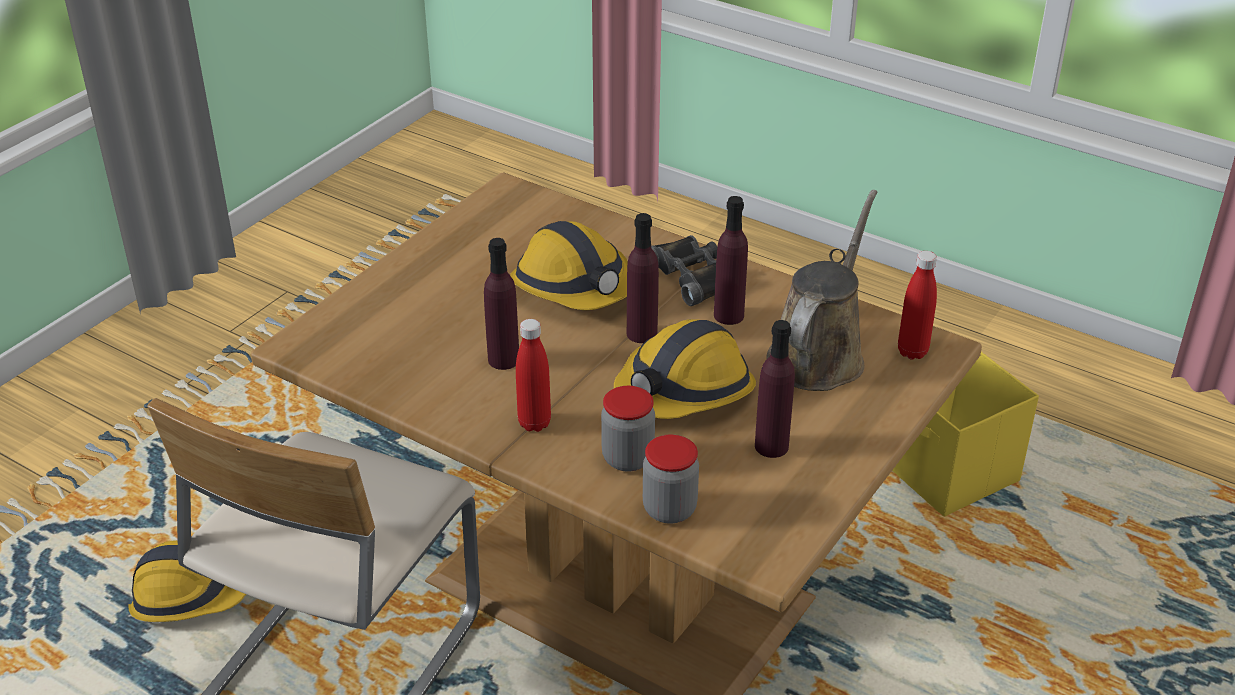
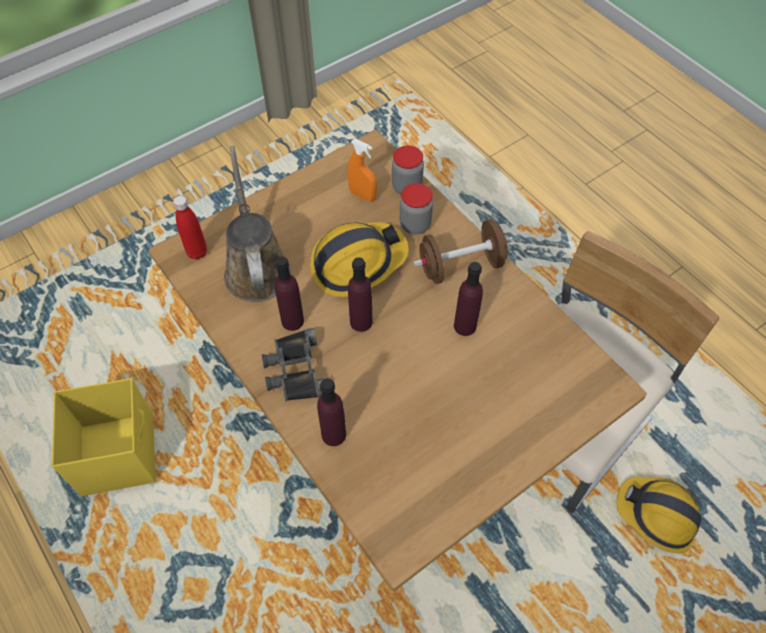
camera: 160 degrees left, 20 degrees up
(534, 423) = (461, 266): red bottle -> brown dumbbell
(574, 287) = (389, 386): hard hat -> none
(734, 479) = (362, 195): none -> orange spray bottle
(771, 446) = (329, 210): purple bottle -> purple bottle (334, 434)
(819, 354) = (256, 268): brown watering can -> brown watering can turned 120 degrees clockwise

